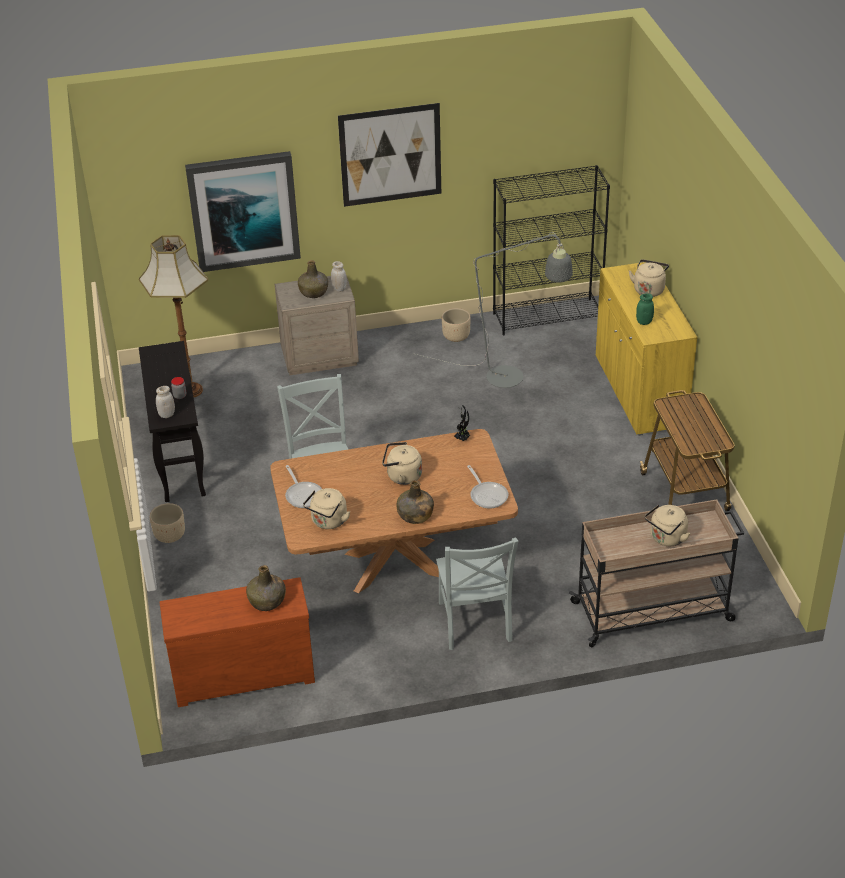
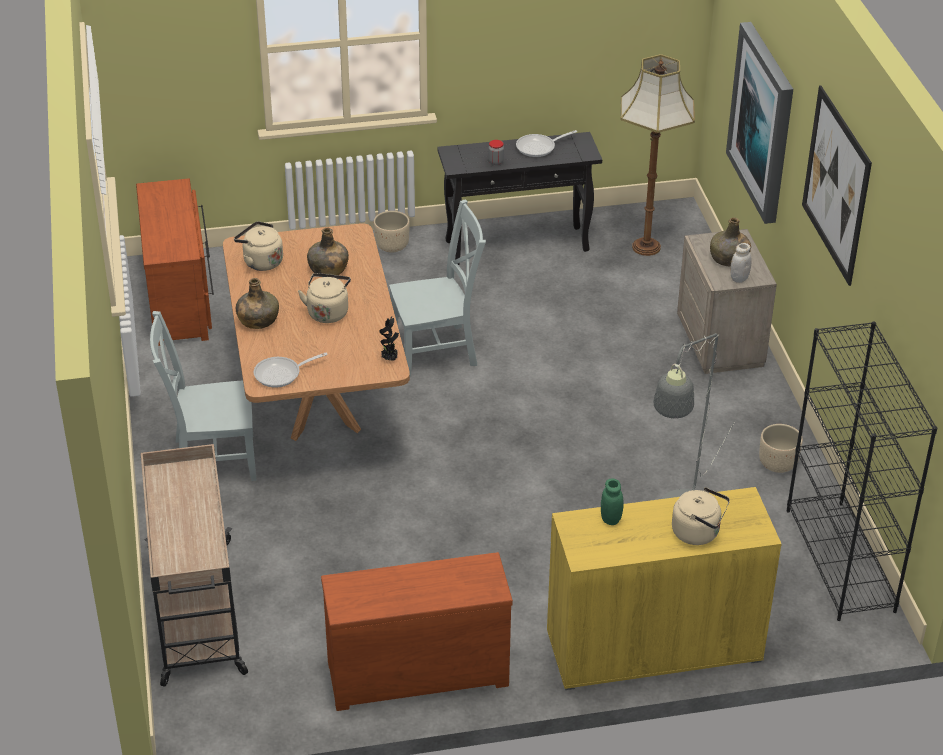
camera: 90 degrees right, 0 degrees up
(167, 414) = (462, 155): white jar -> none
(267, 601) = (169, 239): green bottle -> green bottle (328, 269)
(303, 495) = (309, 245): frying pan -> frying pan (539, 147)
(666, 538) = (184, 526): beige kettle -> none
(685, 493) = (416, 670): cart -> brown dresser

